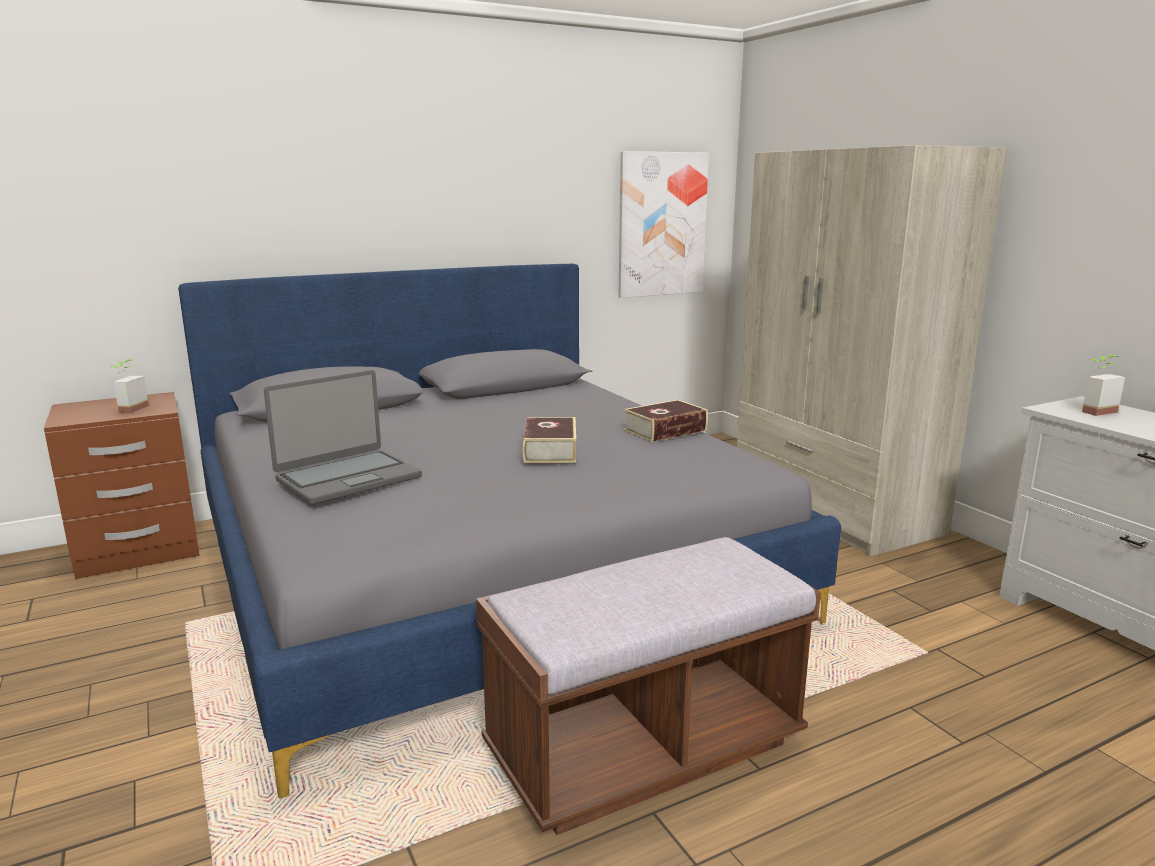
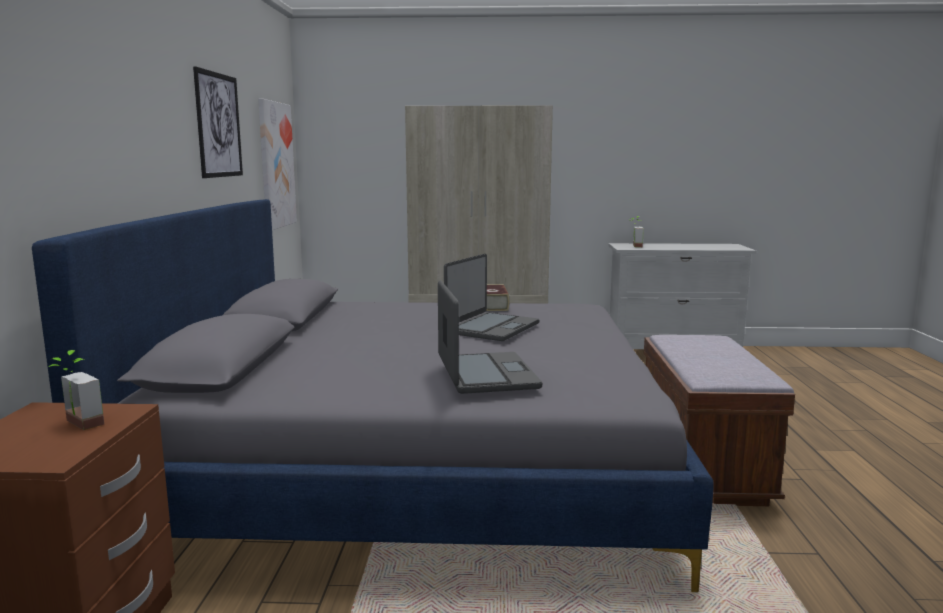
camera: 60 degrees left, 5 degrees down
(516, 186) = (219, 125): none -> picture
(550, 450) = (492, 328): book -> laptop

